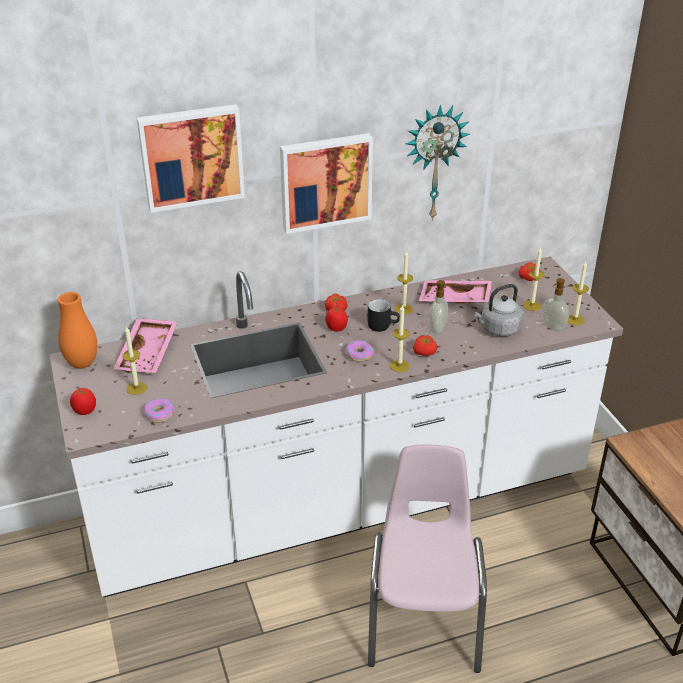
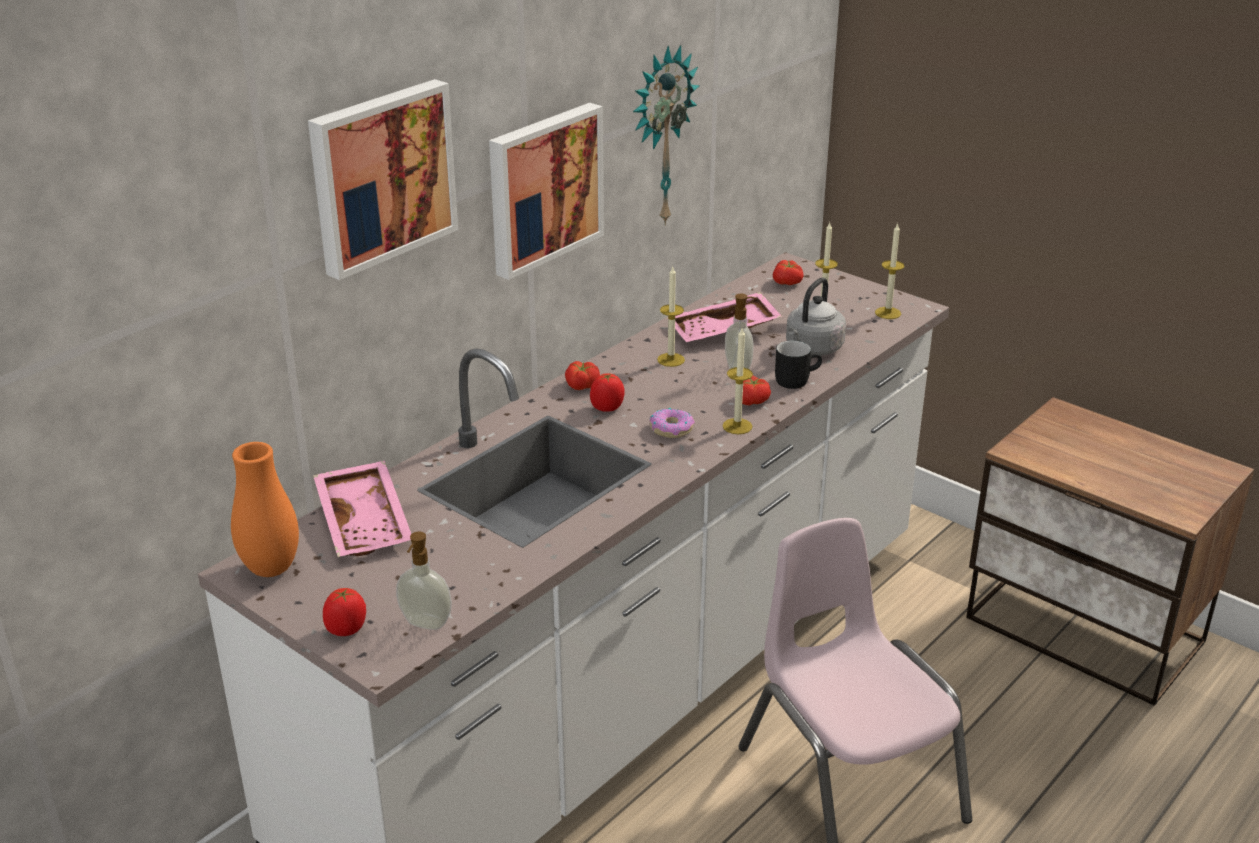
camera: 30 degrees left, 5 degrees down
(136, 388) = (396, 572): candle -> none
(159, 414) = (469, 593): donut -> none
(382, 325) = (664, 386): black mug -> black mug (795, 379)
(552, 327) = (871, 328): soap dispenser -> soap dispenser (425, 624)

